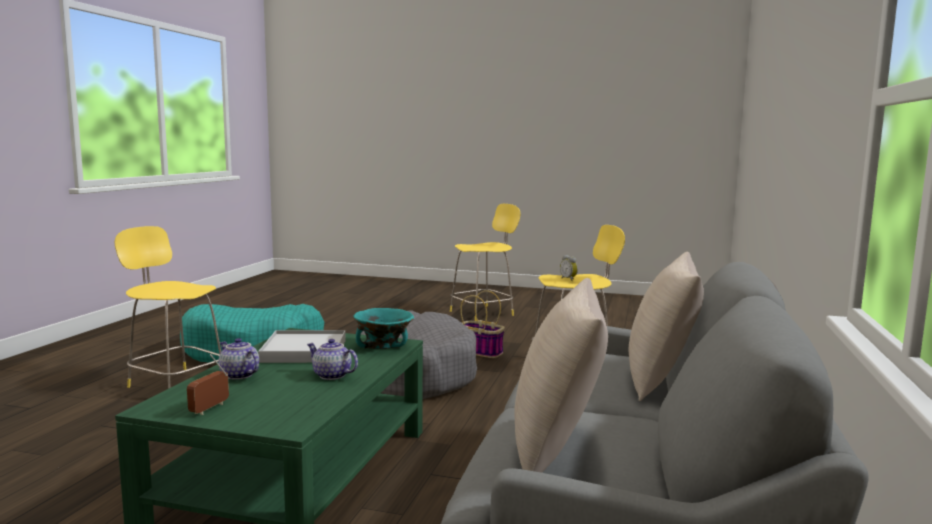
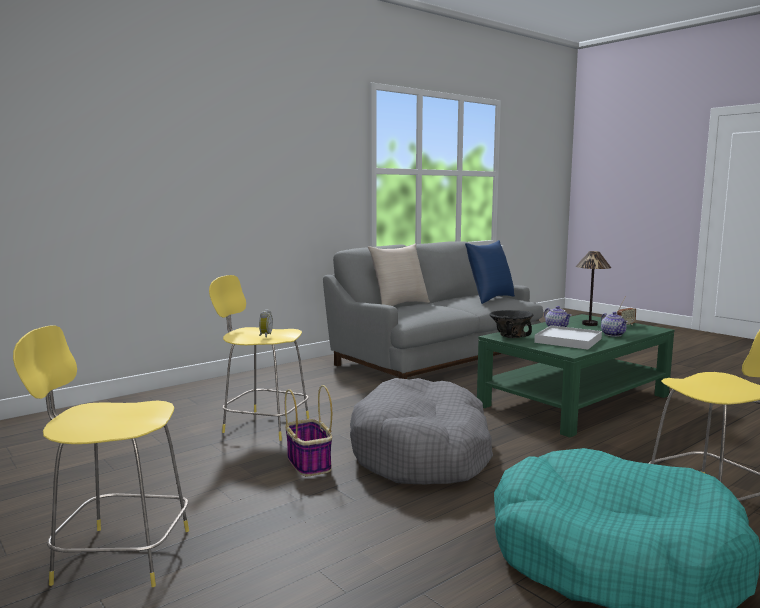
camera: 145 degrees left, 0 degrees up
(278, 398) = (590, 324): none -> table lamp
(383, 346) = (511, 336): turquoise bowl -> black bowl
(556, 446) = (489, 299): beige pillow -> blue pillow

